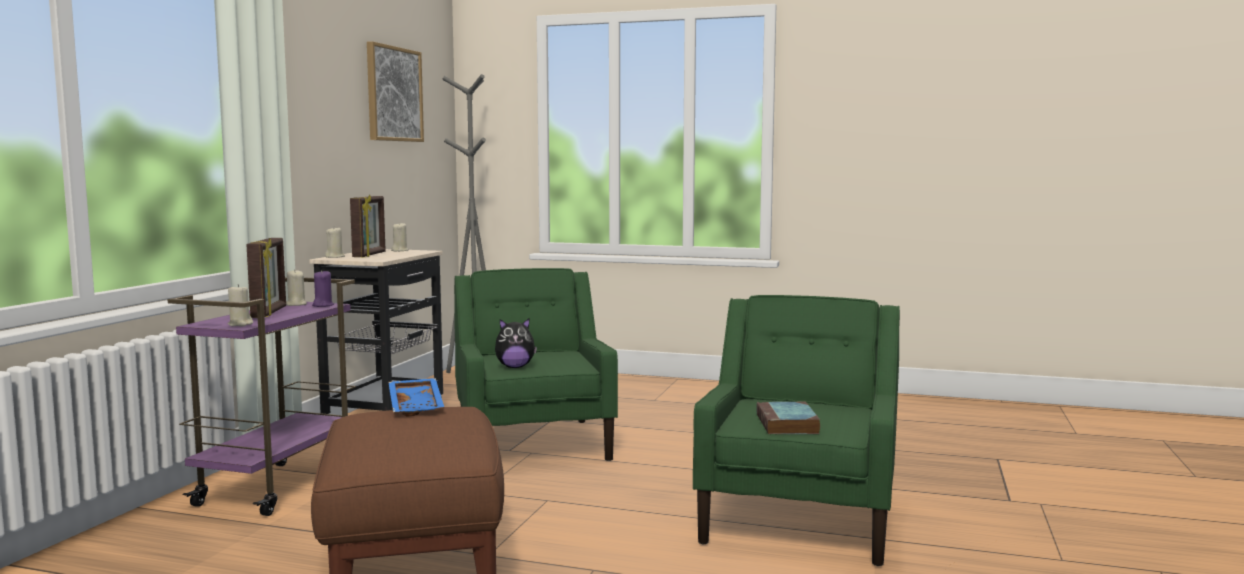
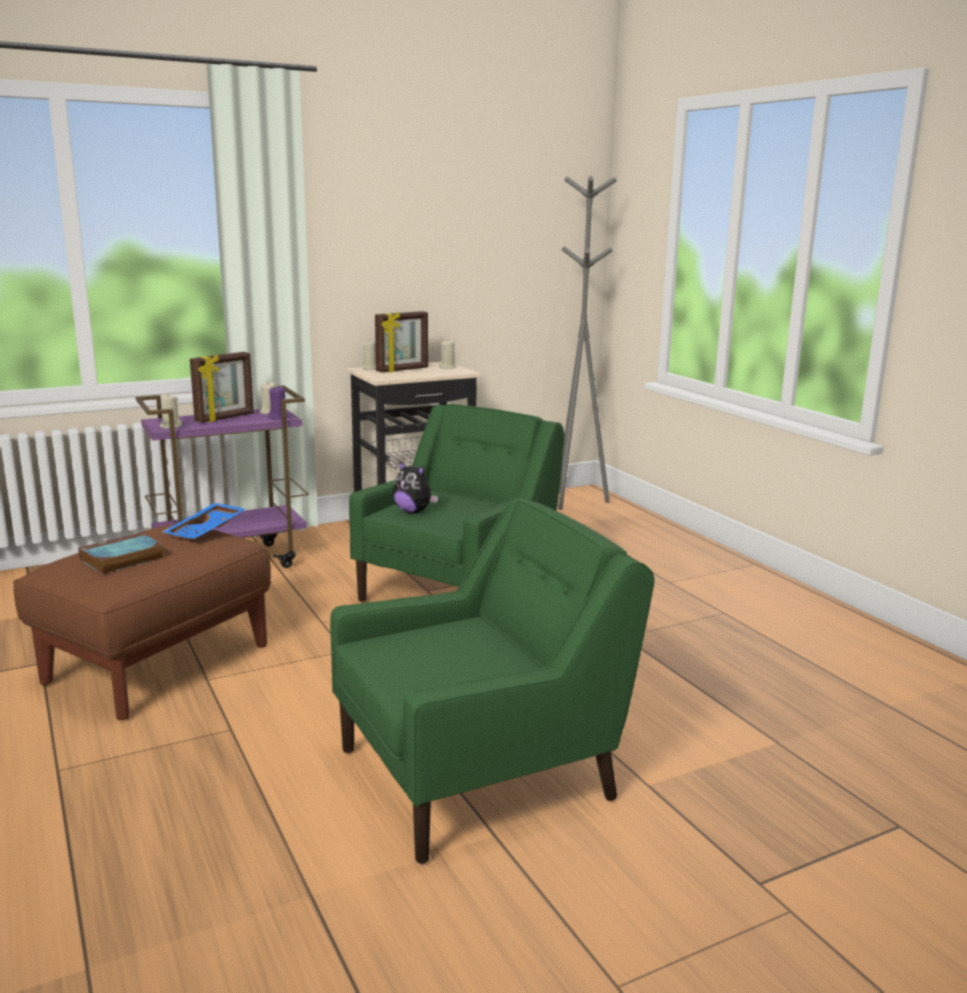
camera: 45 degrees right, 10 degrees up
(393, 94) = (495, 201): picture -> none
(788, 425) = (412, 663): book -> book (121, 559)

